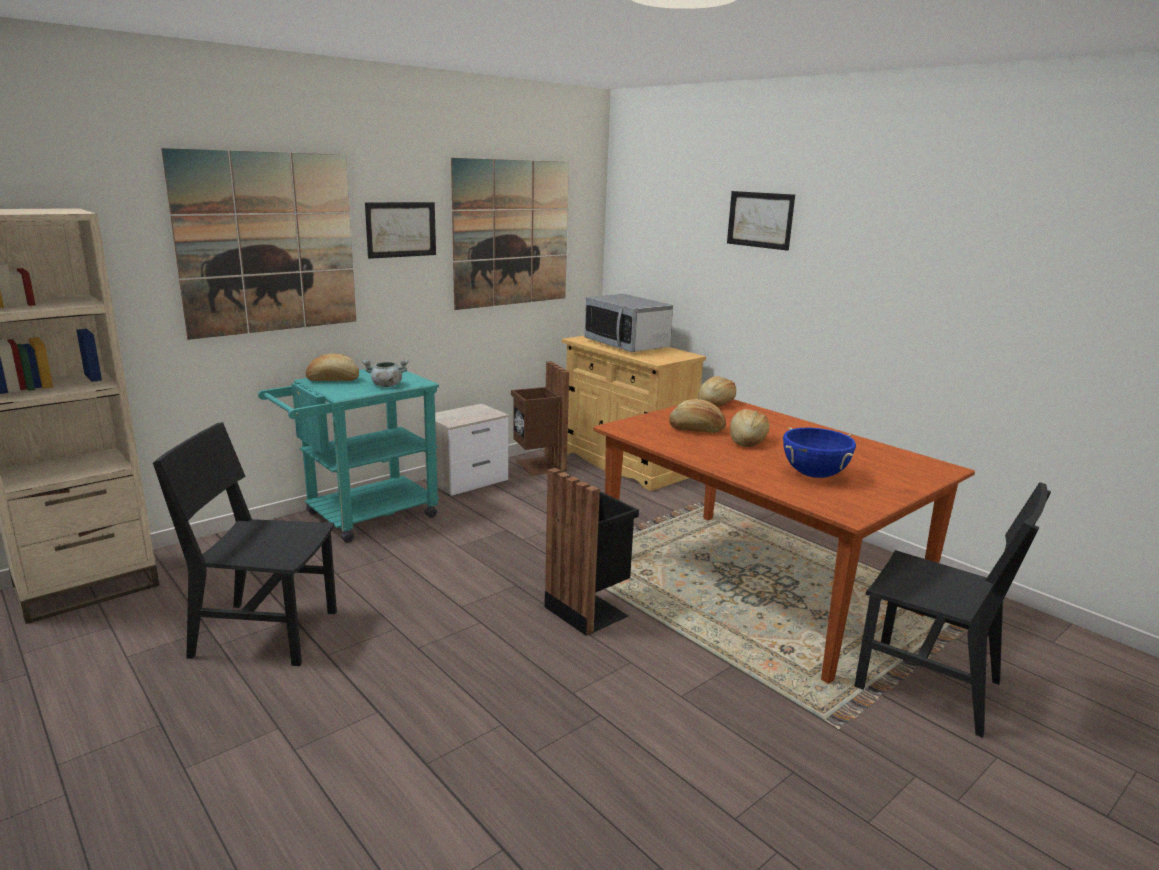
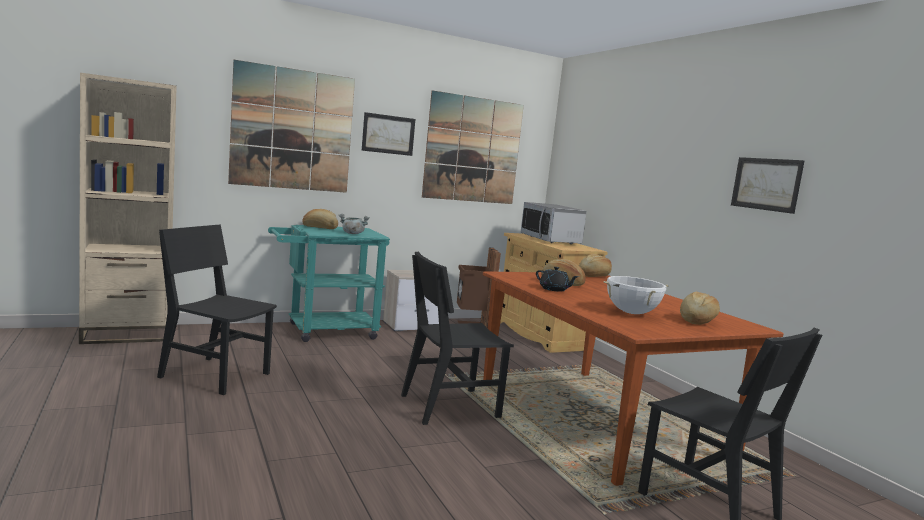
camera: 15 degrees right, 10 degrees down
(588, 610) = (449, 406): black trash can -> black chair
(700, 447) = (554, 289): none -> black teapot
(746, 440) = (596, 292): bread -> bread (696, 320)
(760, 220) = (652, 144): picture -> picture (766, 184)
(814, 475) = (632, 313): blue cooking pot -> white cooking pot

